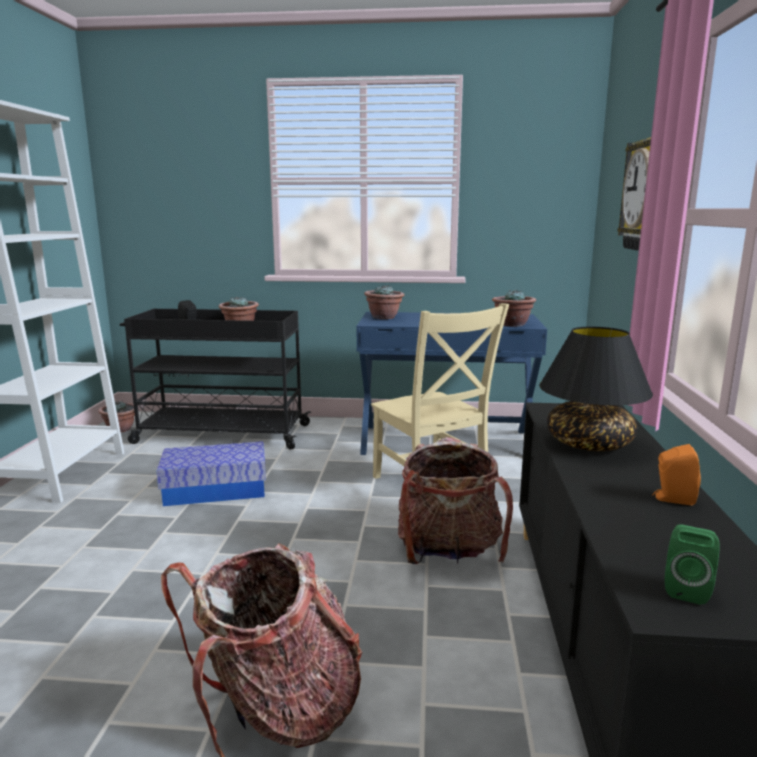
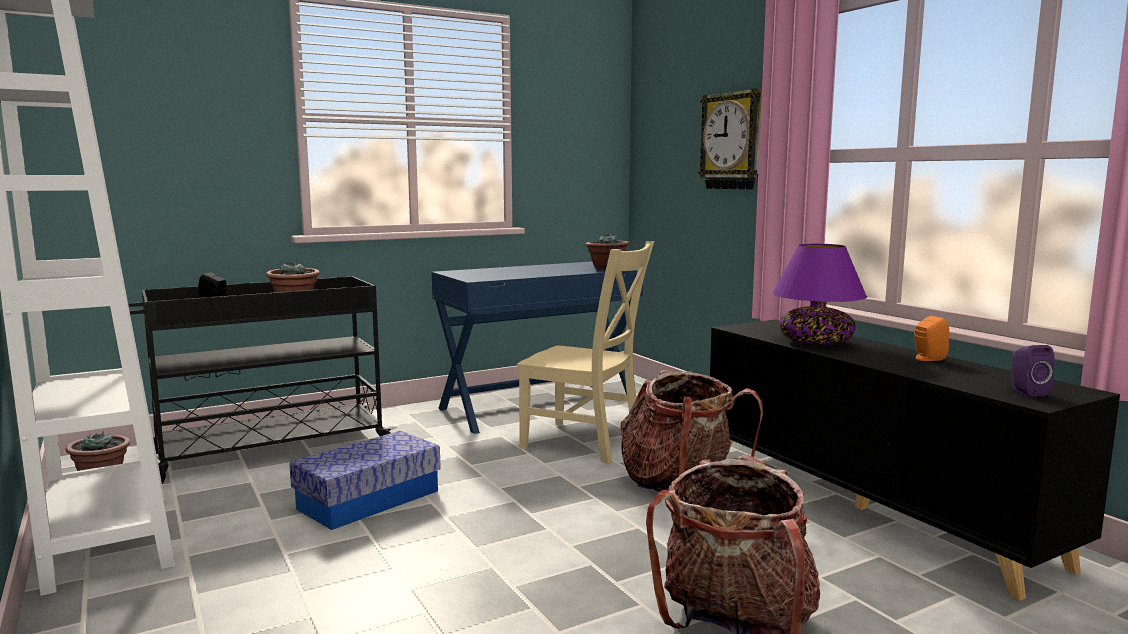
camera: 35 degrees left, 5 degrees down
(384, 317) = (470, 274): potted plant -> none
(590, 444) = (816, 342): black table lamp -> purple table lamp
(686, 589) = (1026, 392): green speaker -> purple speaker

